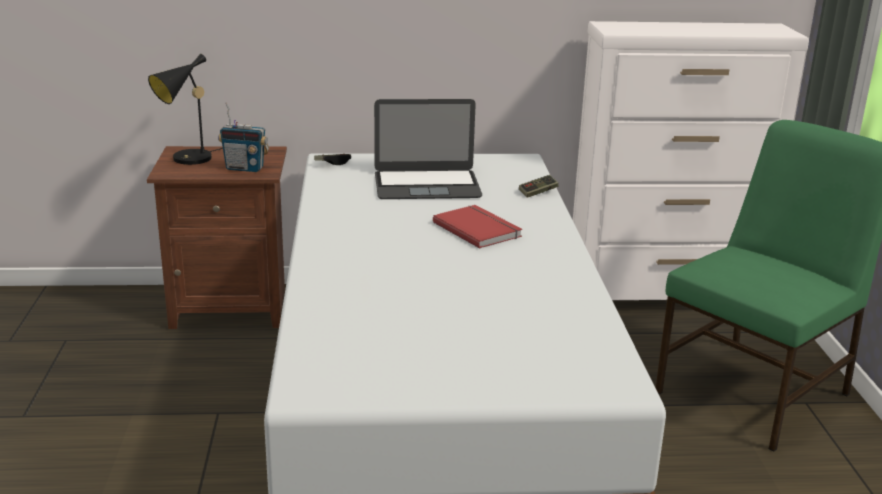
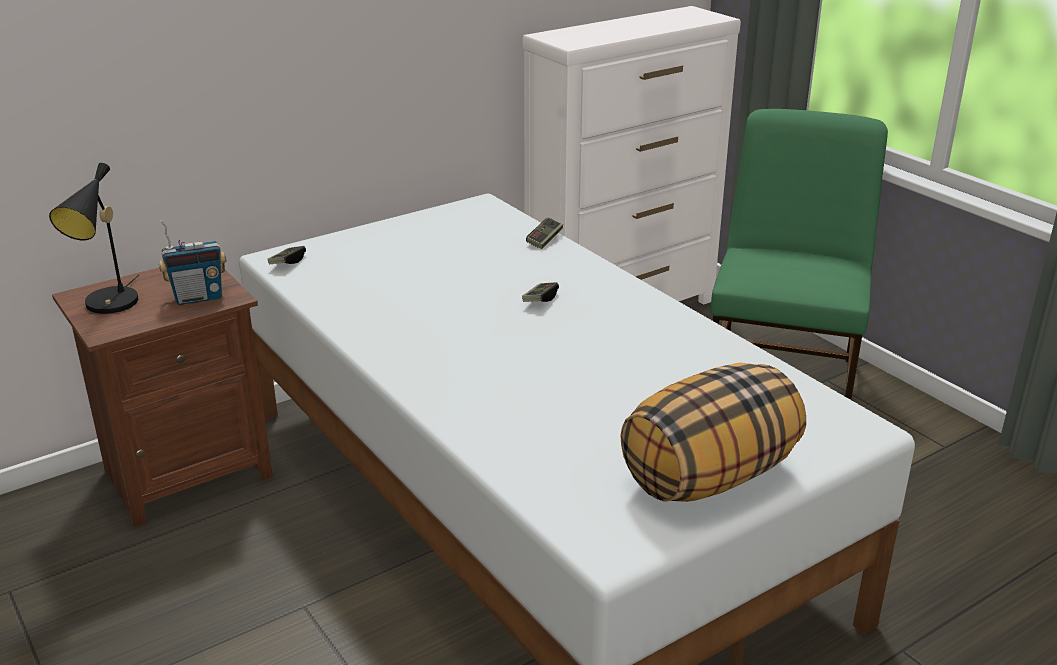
camera: 30 degrees left, 5 degrees up
(427, 185) = (424, 262): laptop -> none
(444, 374) = (709, 476): none -> pillow
(478, 229) = (540, 300): red book -> game controller

